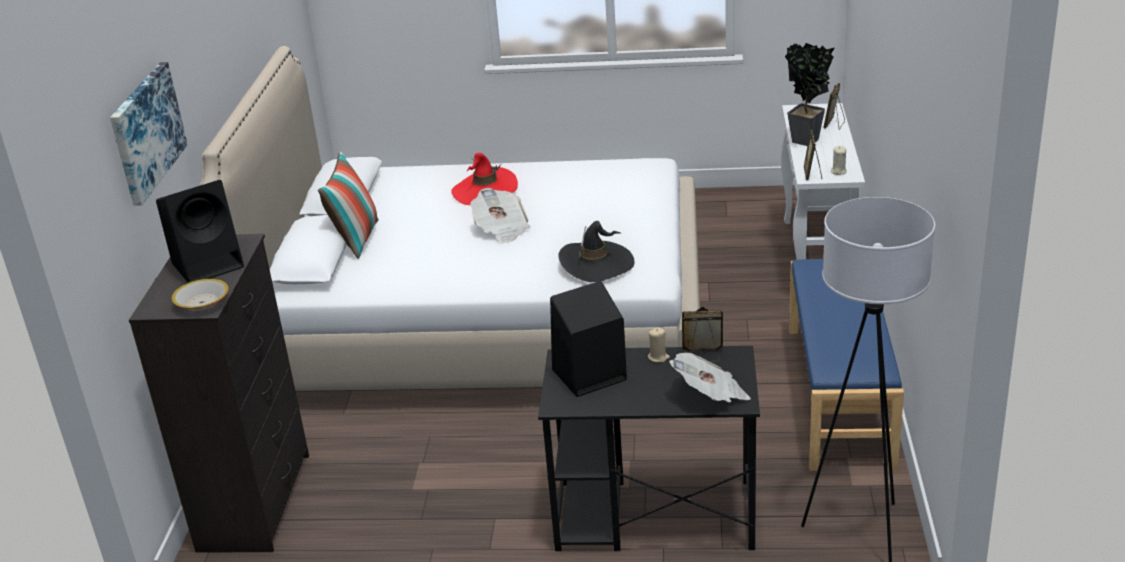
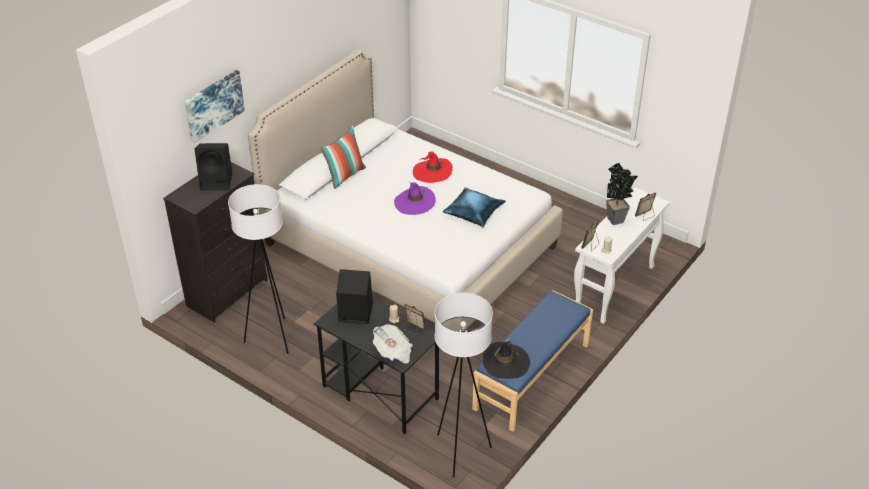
camera: 30 degrees right, 10 degrees up
(202, 303) = (196, 203): bowl -> none
(399, 525) = (272, 337): none -> white floor lamp
(501, 229) = (414, 203): newspaper -> purple hat
(596, 263) = (434, 247): black hat -> black hat (506, 362)
(599, 209) = (474, 212): none -> blue pillow

